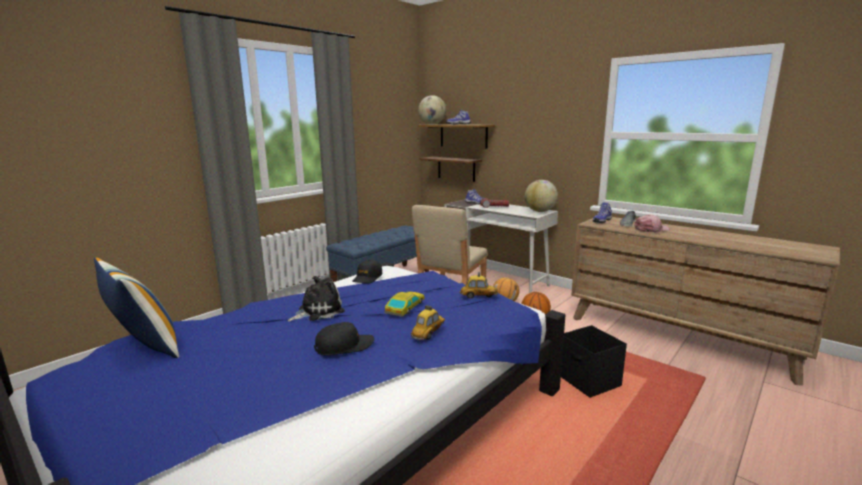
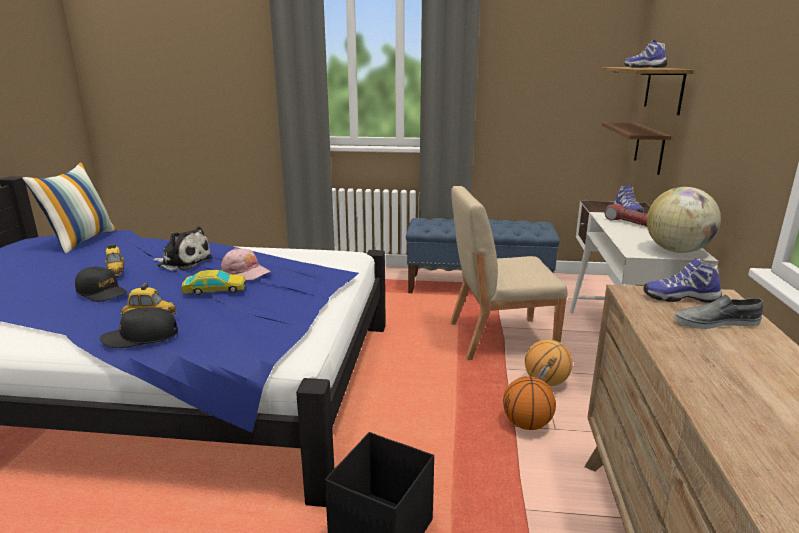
camera: 55 degrees right, 5 degrees up
(367, 278) = (296, 254): black cap -> black cap (141, 337)
(432, 124) = (624, 66): globe -> none
(478, 296) = (284, 314): toy car -> toy car (116, 272)
(651, 229) = (712, 352): pink cap -> pink cap (246, 272)

